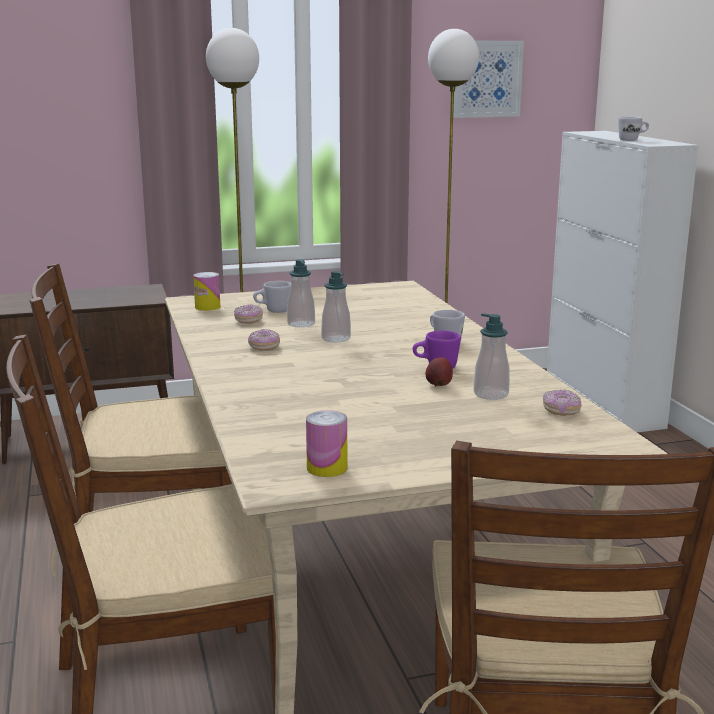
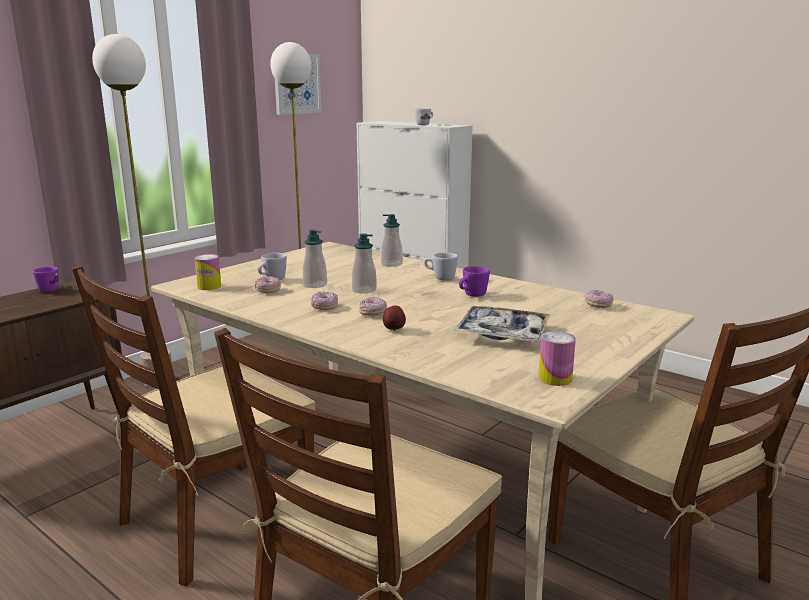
camera: 35 degrees left, 0 degrees up
(130, 288) = (50, 289): none -> purple mug
(295, 363) = (373, 313): none -> donut
(376, 413) = (502, 333): none -> tray
(438, 385) = (499, 306): apple -> apple (394, 329)
(491, 394) = (540, 305): soap dispenser -> soap dispenser (391, 264)

